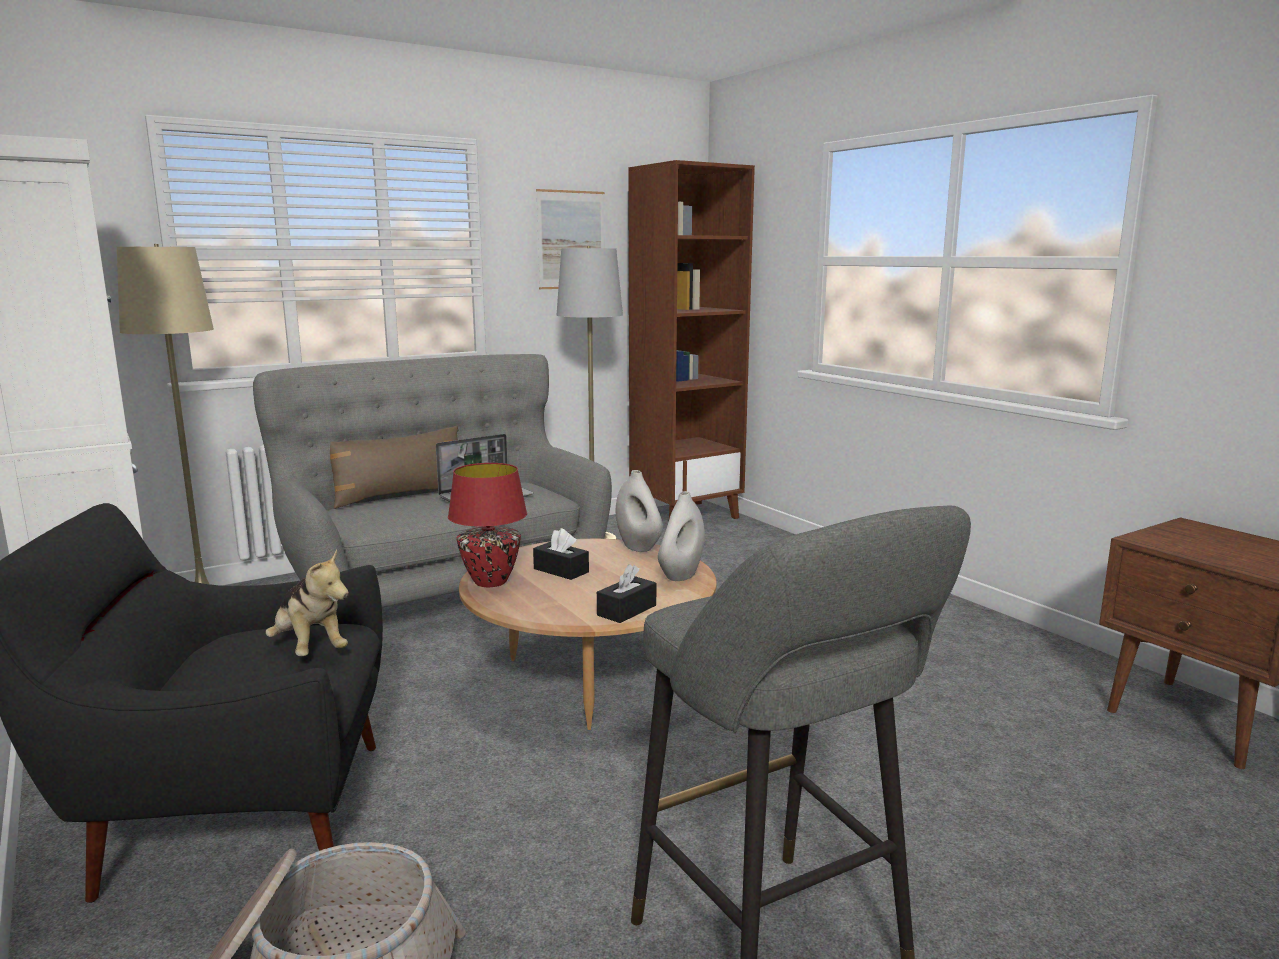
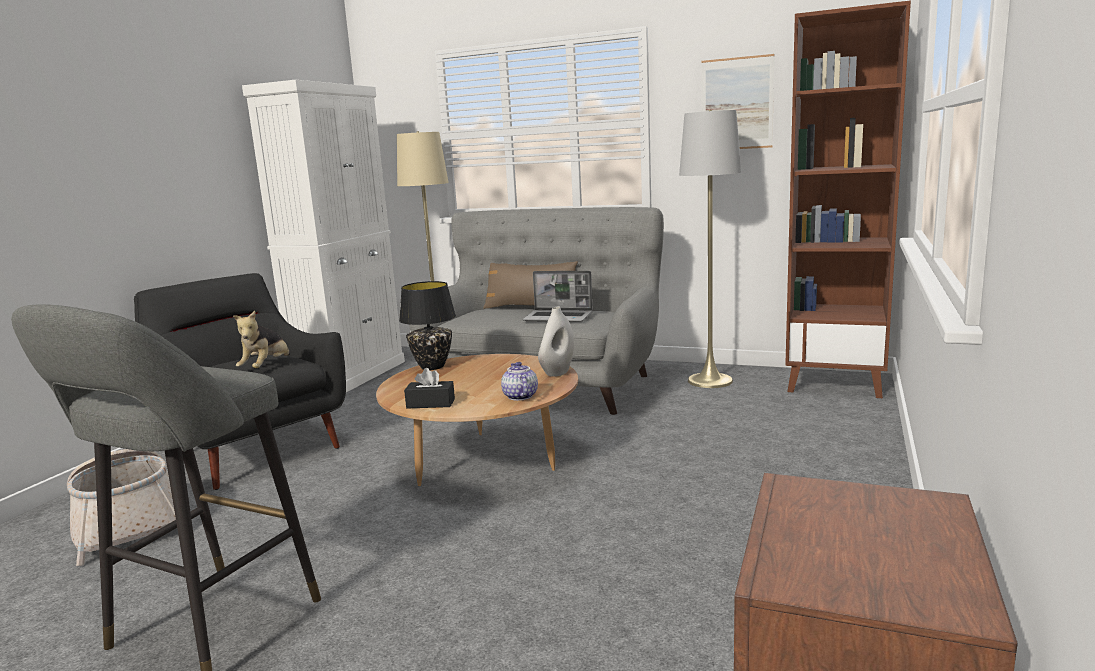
camera: 55 degrees right, 0 degrees up
(490, 581) = (432, 366): red table lamp -> black table lamp
(561, 570) = (477, 372): black tissue box -> none
(681, 575) = (519, 396): white vase -> teapot

